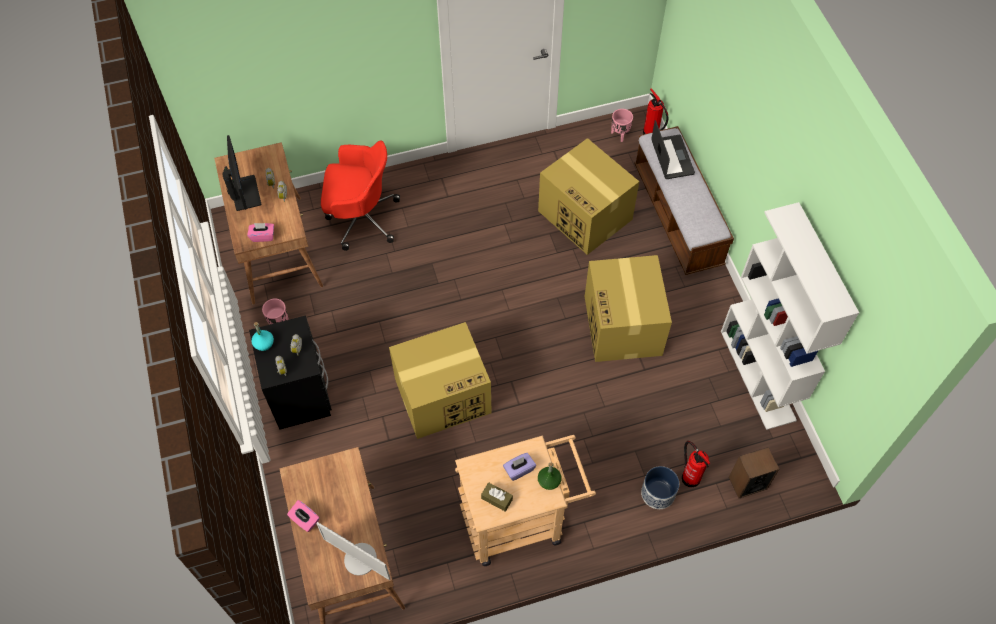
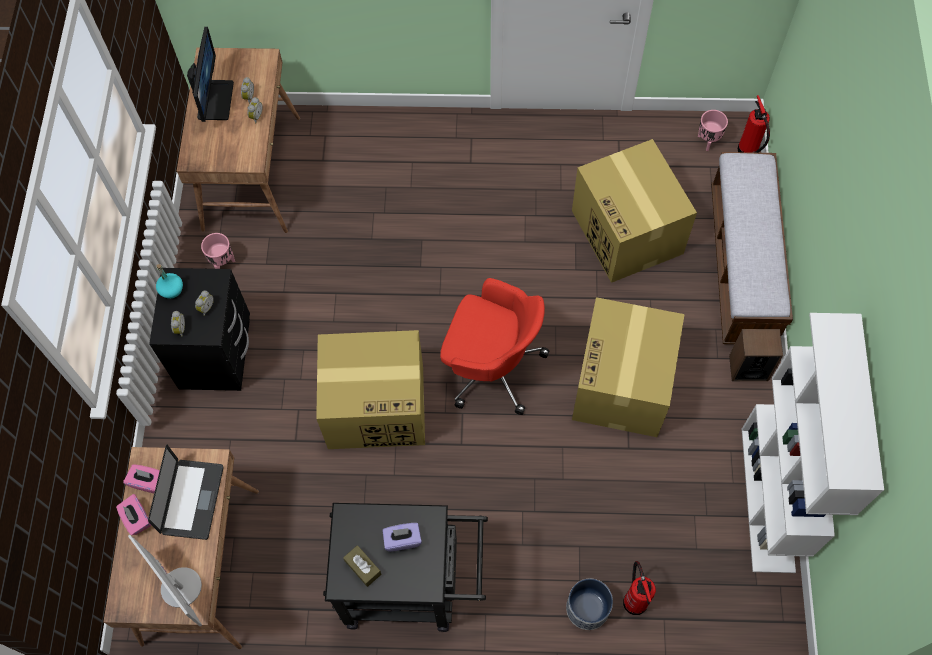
camera: 20 degrees right, 5 degrees up
(263, 236) = (216, 159): pink tissue box -> pink tissue box (148, 482)
(361, 217) = (360, 161): red office chair -> red office chair (491, 366)
(520, 520) = (411, 586): beige cart -> black cart
(549, 481) = (433, 566): green bottle -> none
(672, 158) = (752, 192): laptop -> laptop (192, 500)
(747, 483) = (703, 631): speaker -> speaker (748, 367)

